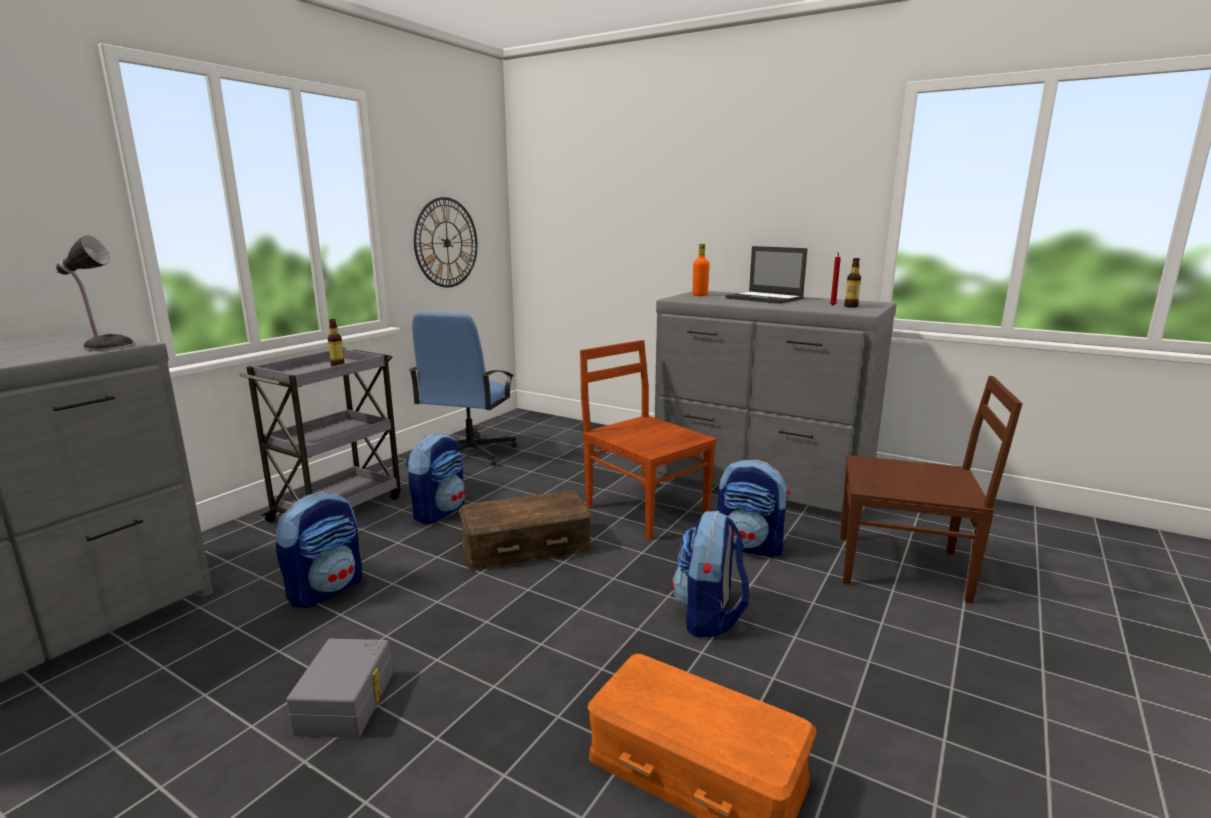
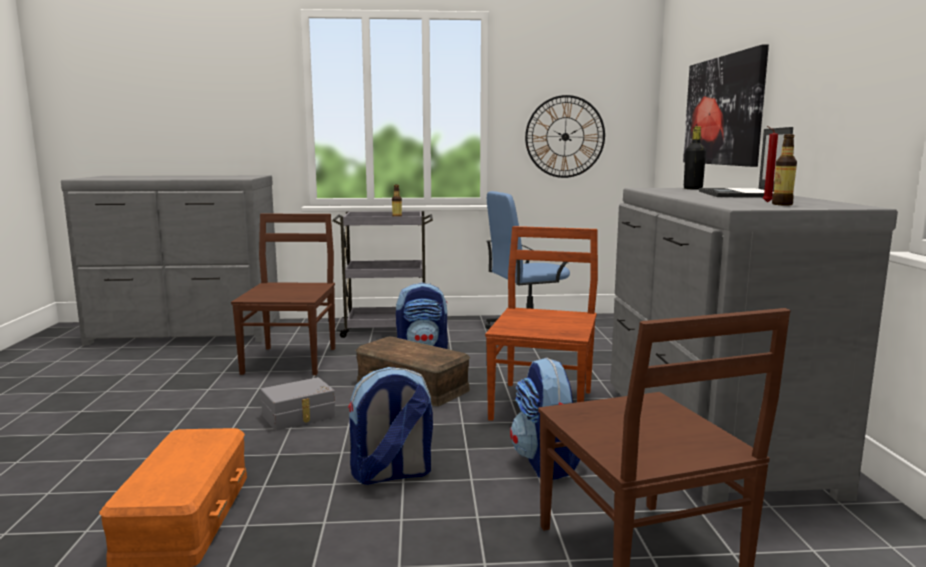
camera: 55 degrees right, 5 degrees down
(106, 346) = (232, 178): table lamp -> none
(326, 589) = (291, 360): backpack -> brown chair
(348, 702) = (189, 401): grey storage box -> grey storage box (299, 416)
(636, 222) = (723, 111): none -> picture
(700, 295) = (693, 189): orange bottle -> black bottle

